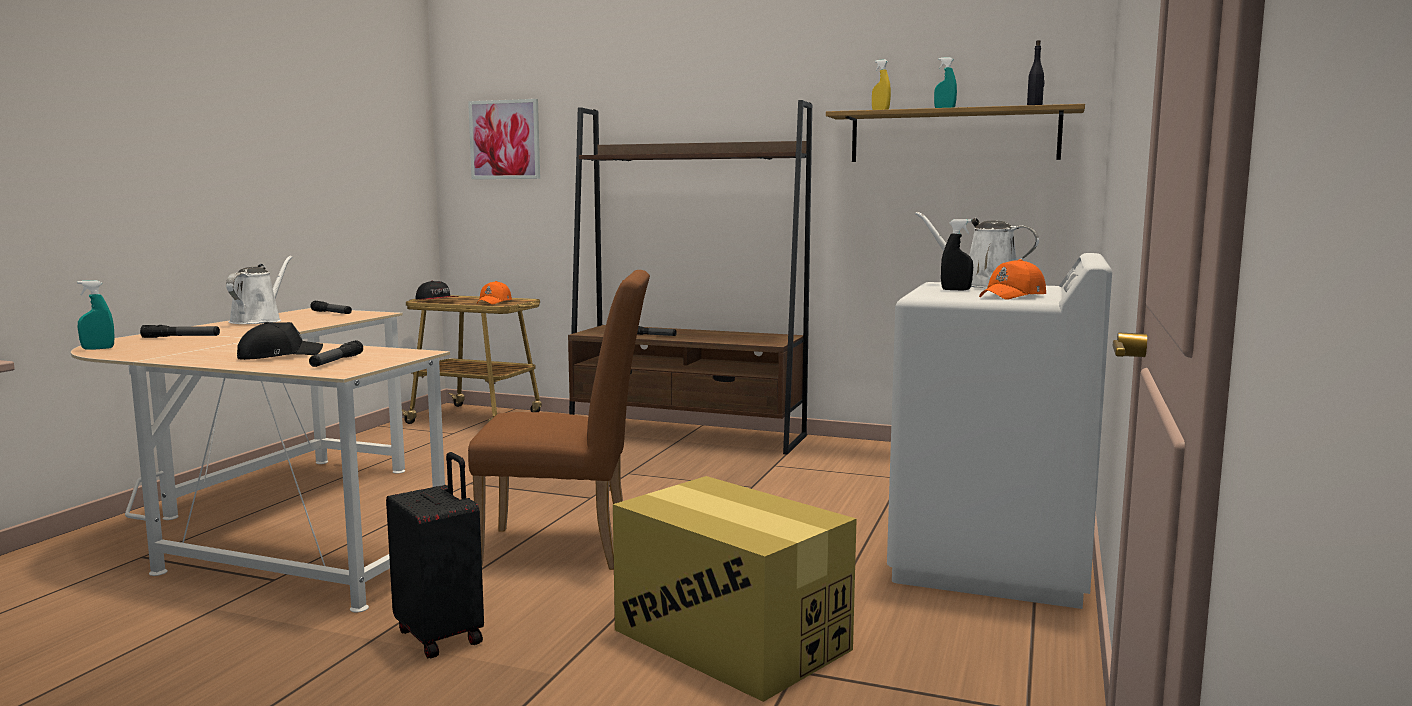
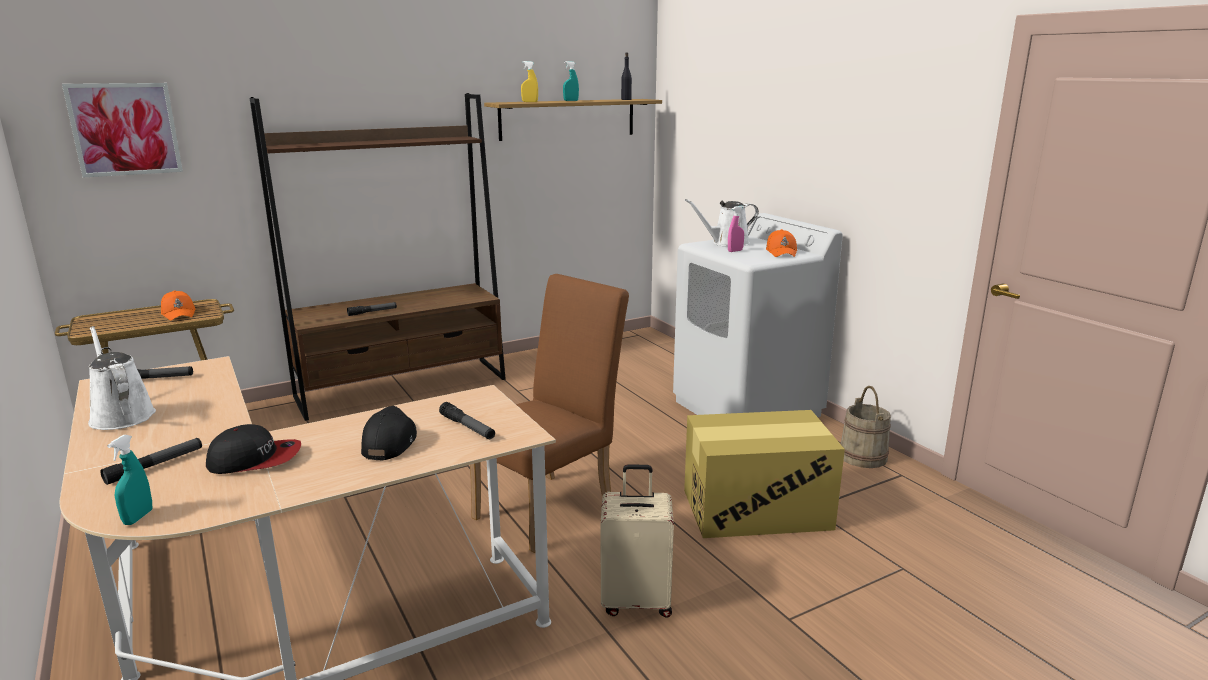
camera: 50 degrees left, 10 degrees up
(437, 300) = (103, 326): cap -> cap (255, 459)
(441, 635) = (636, 601): black suitcase -> beige suitcase
(956, 290) = (735, 251): black spray bottle -> pink spray bottle
(1023, 668) = (863, 456): none -> beige bucket

